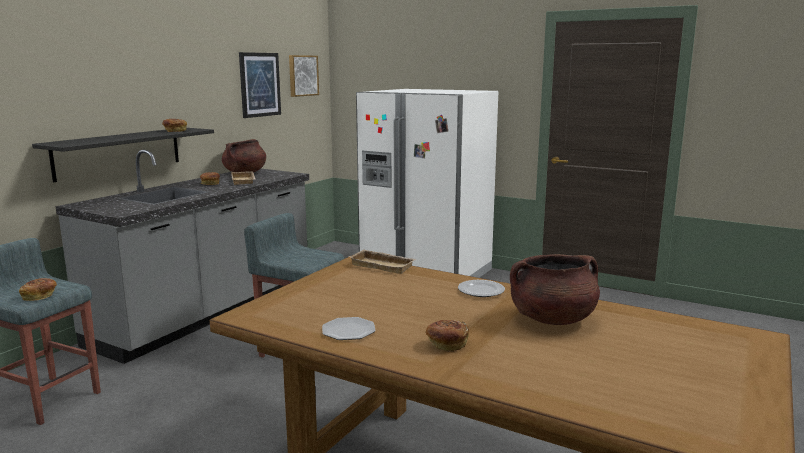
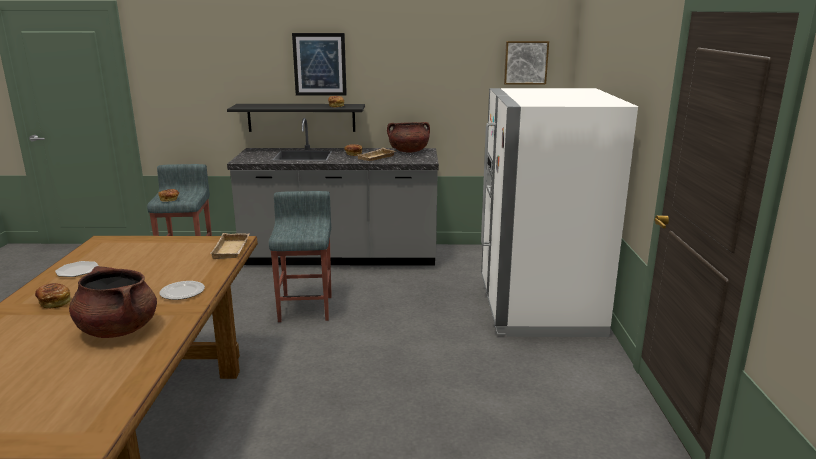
camera: 60 degrees right, 5 degrees up
(259, 84) = (459, 70): picture -> picture (319, 64)

